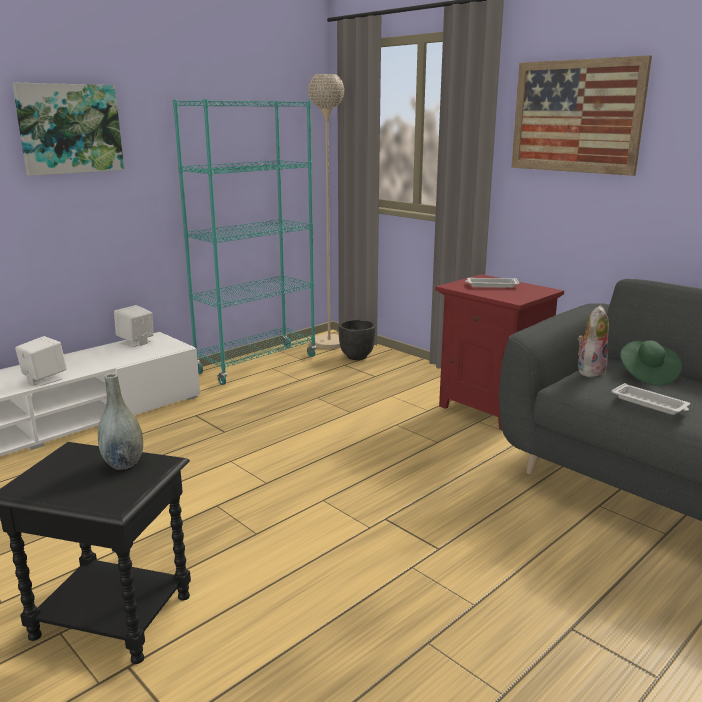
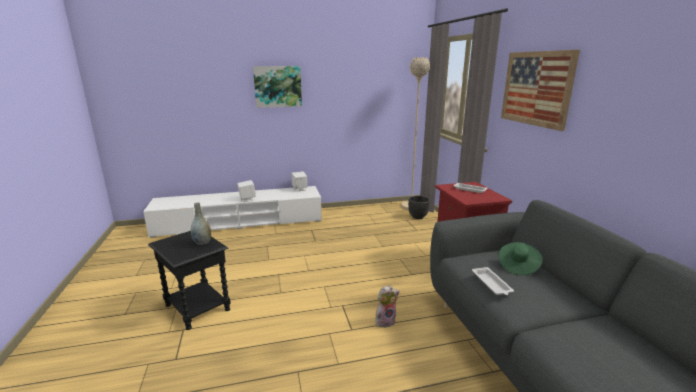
camera: 30 degrees right, 0 degrees up
(257, 364) = (363, 210): turquoise bookcase -> none
(589, 371) = (484, 254): plush toy -> plush toy (385, 321)

